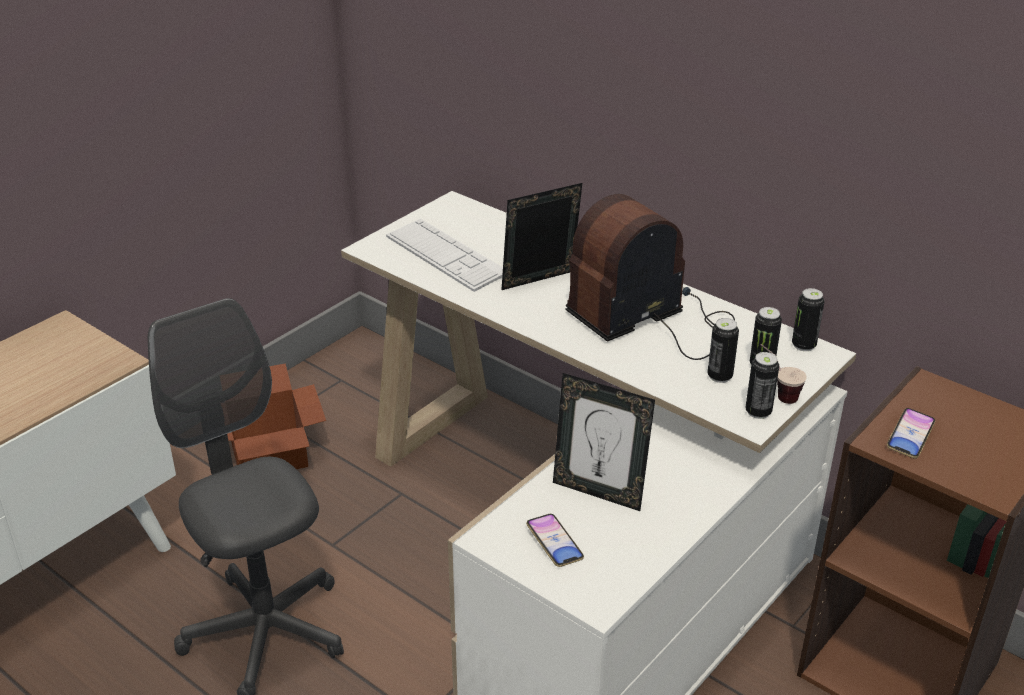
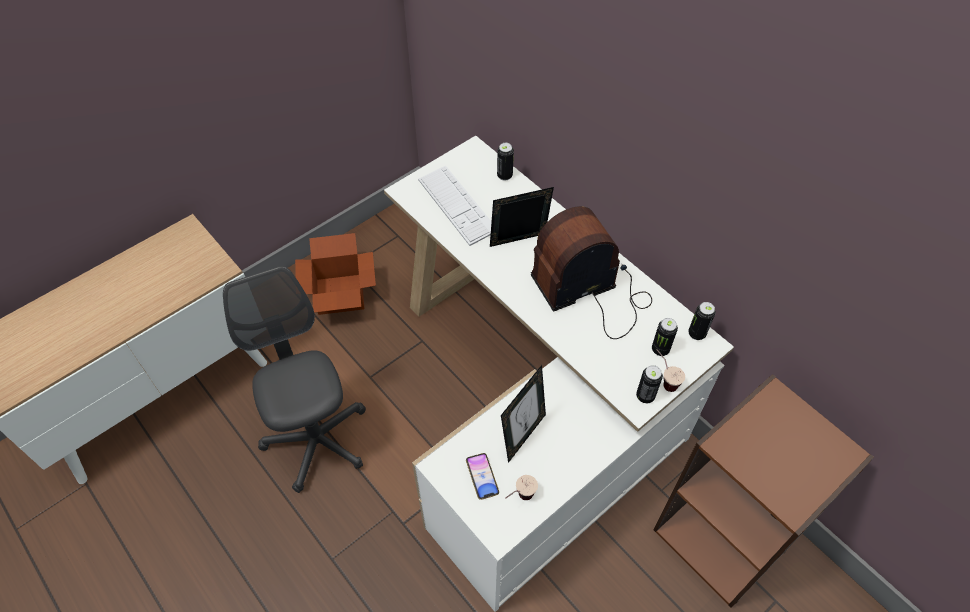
camera: 10 degrees right, 20 degrees up
(599, 492) = (522, 435): picture frame -> picture frame turned 90 degrees counterclockwise
(614, 561) = (519, 499): none -> cup
(719, 376) = (626, 356): can -> can (504, 175)
(910, 437) = (746, 445): phone -> none

